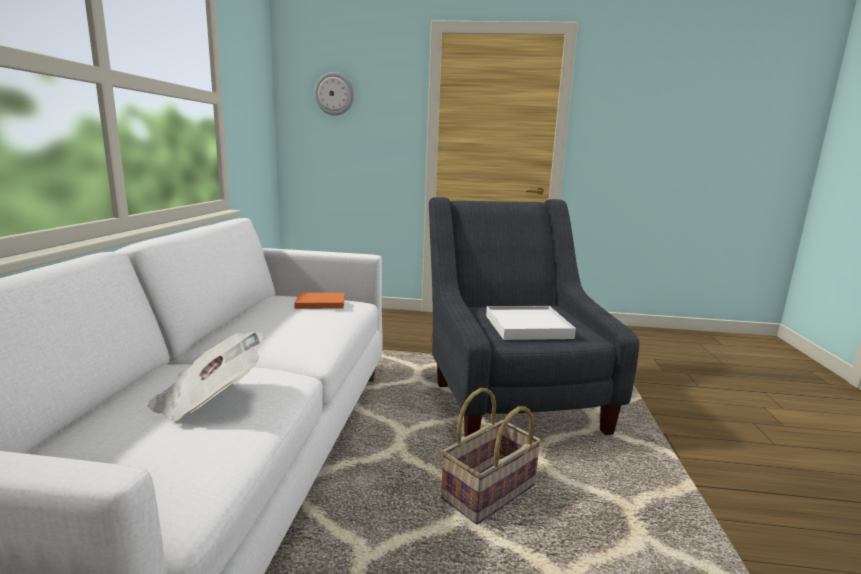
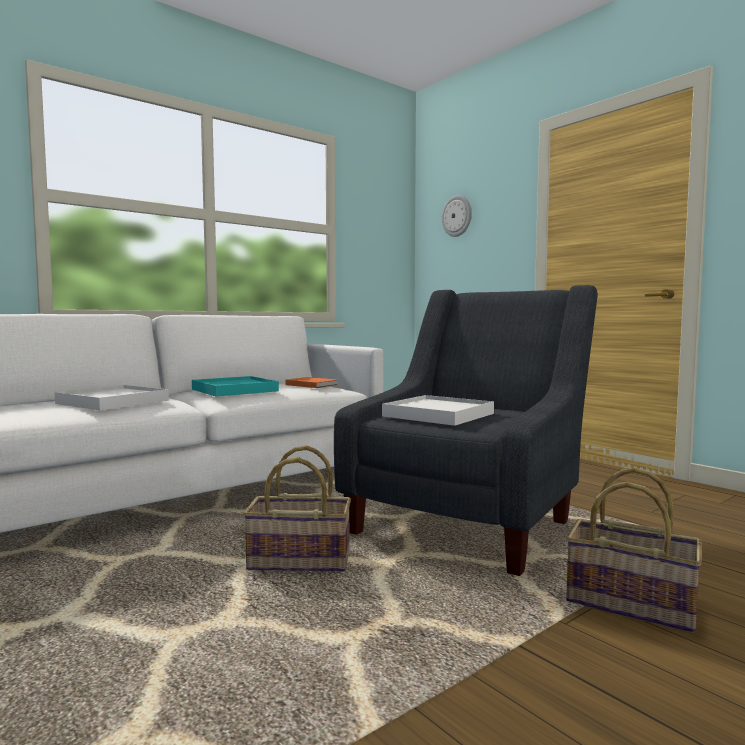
camera: 45 degrees right, 10 degrees down
(209, 400) = (112, 402): newspaper -> white tray
(277, 332) = (234, 390): none -> turquoise tray
(673, 427) = (631, 603): none -> basket

